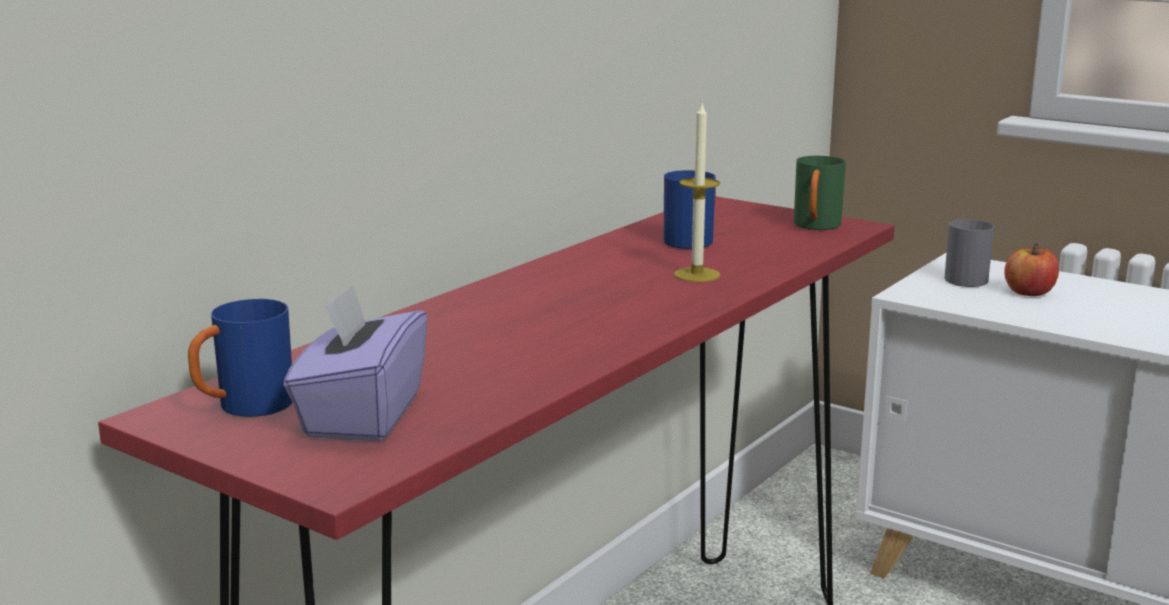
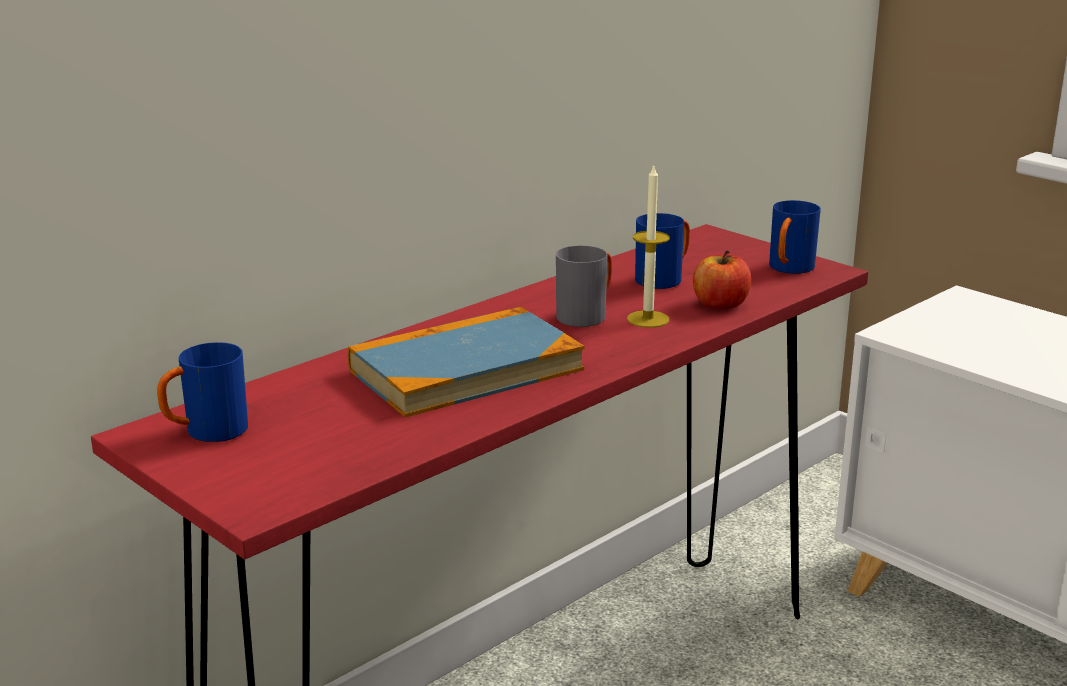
camera: 10 degrees right, 5 degrees up
(361, 415) = (297, 447): purple tissue box -> none
(523, 330) = (466, 370): none -> book
(815, 227) = (789, 270): green mug -> blue mug
(968, 279) = (961, 318): grey mug -> grey mug (587, 315)
(1029, 292) = (1015, 338): apple -> apple (720, 305)

